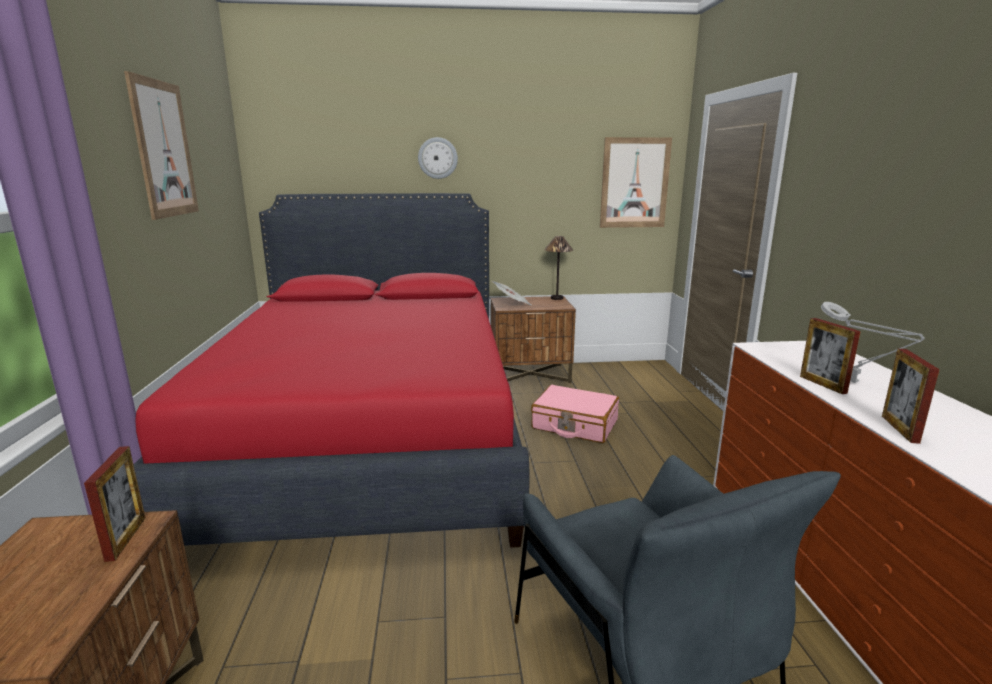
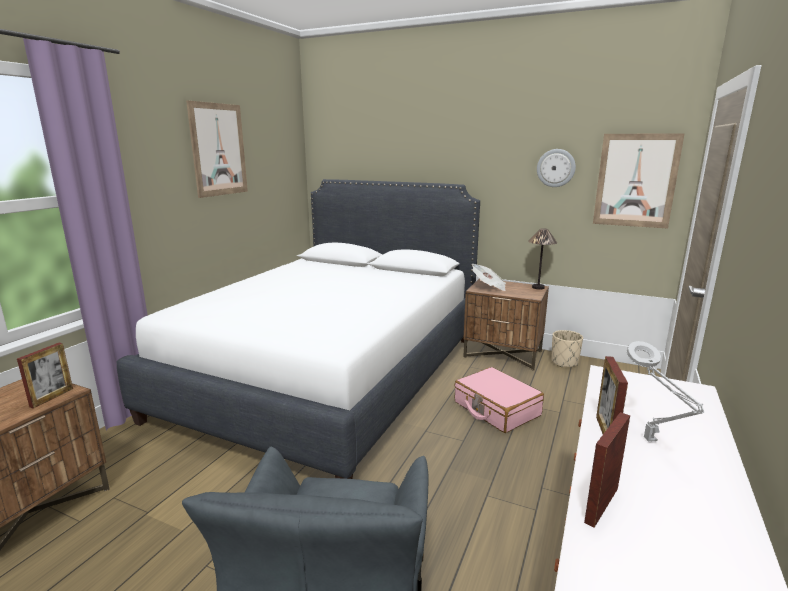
camera: 30 degrees right, 0 degrees up
(370, 436) = (331, 375): red bed -> white bed
(437, 158) = (443, 153): wall clock -> wall clock (556, 168)
(589, 370) = (564, 362): none -> beige planter

